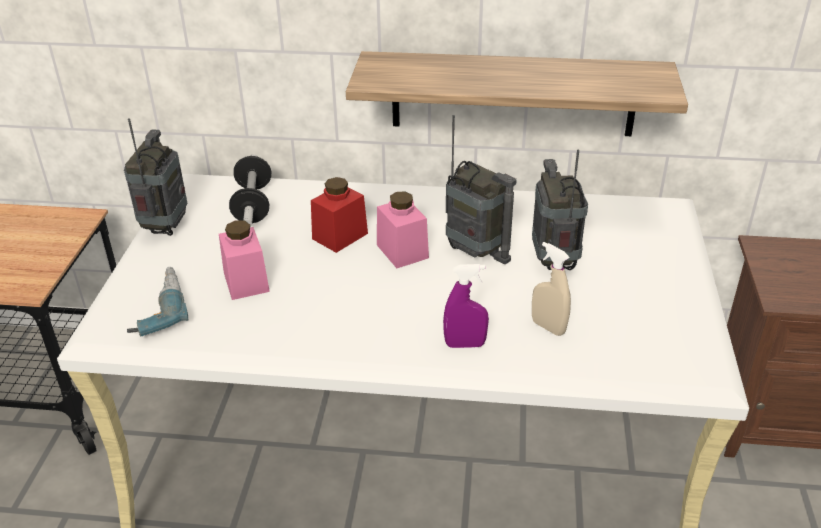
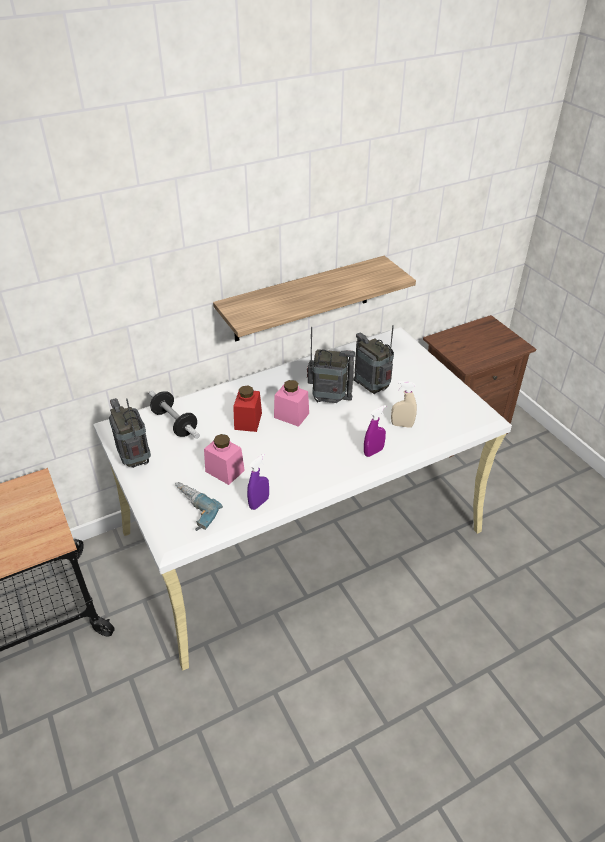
camera: 35 degrees left, 5 degrees up
(242, 338) = (259, 503): none -> purple spray bottle

